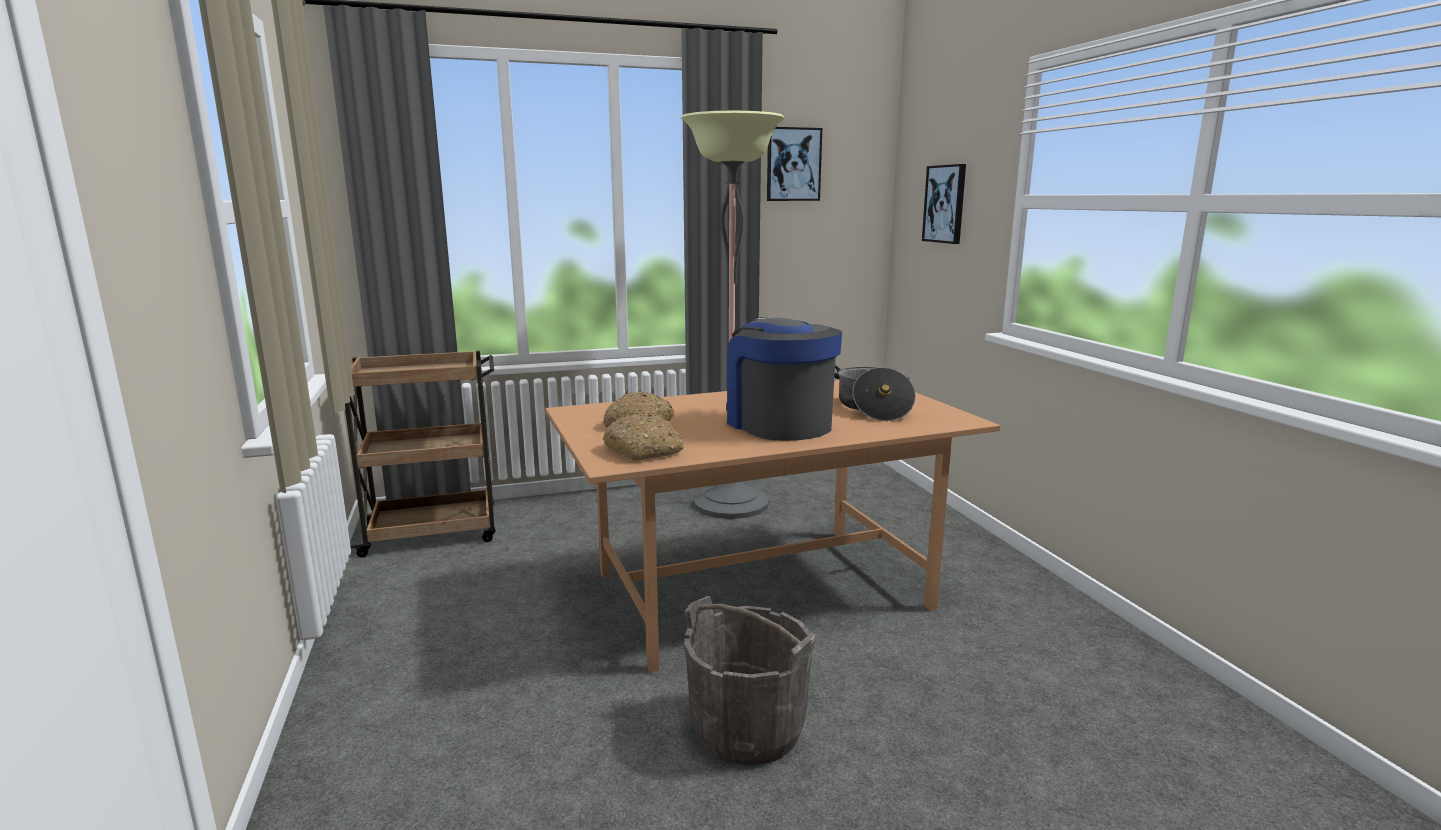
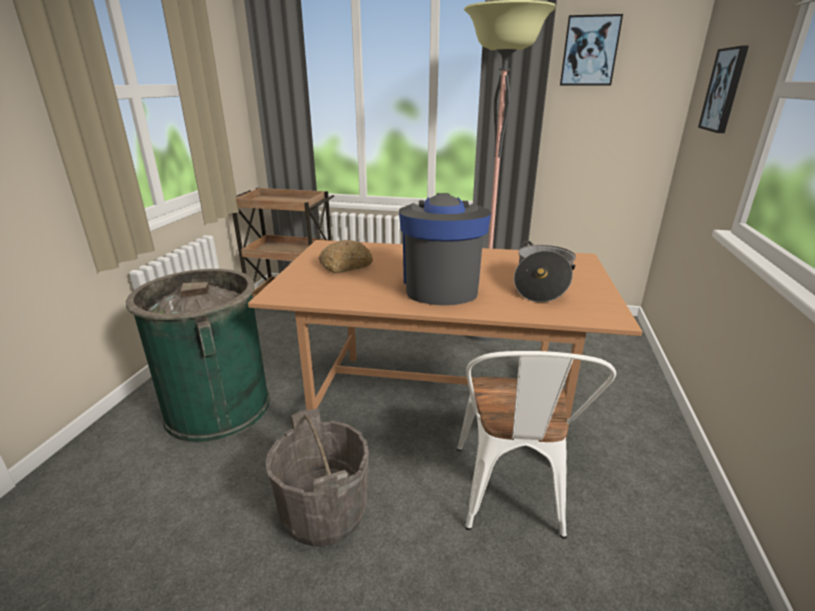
camera: 30 degrees right, 10 degrees up
(471, 680) = (218, 407): none -> green trash can
(644, 450) = (313, 288): bread -> none
(917, 646) = (510, 497): none -> white chair

